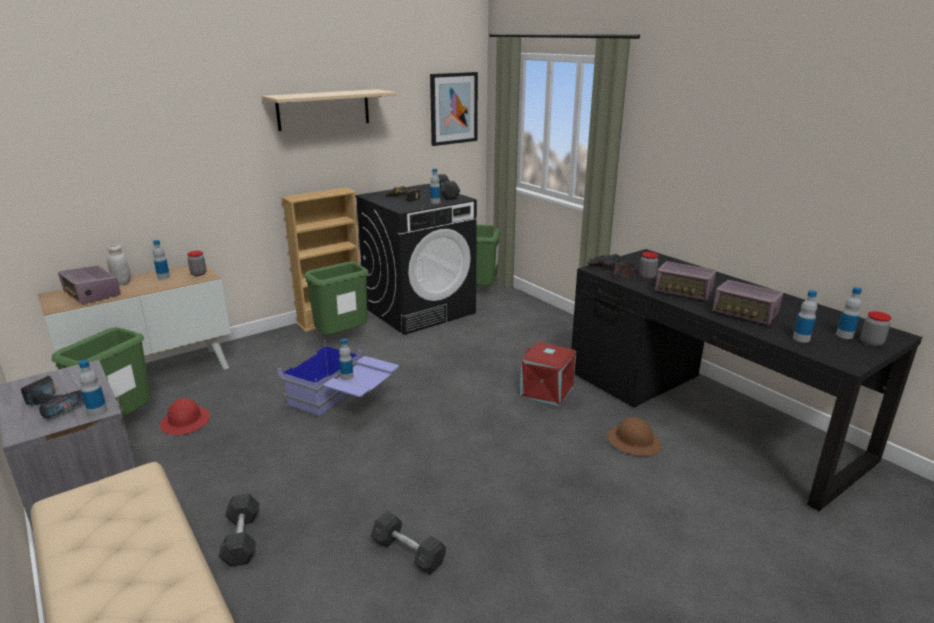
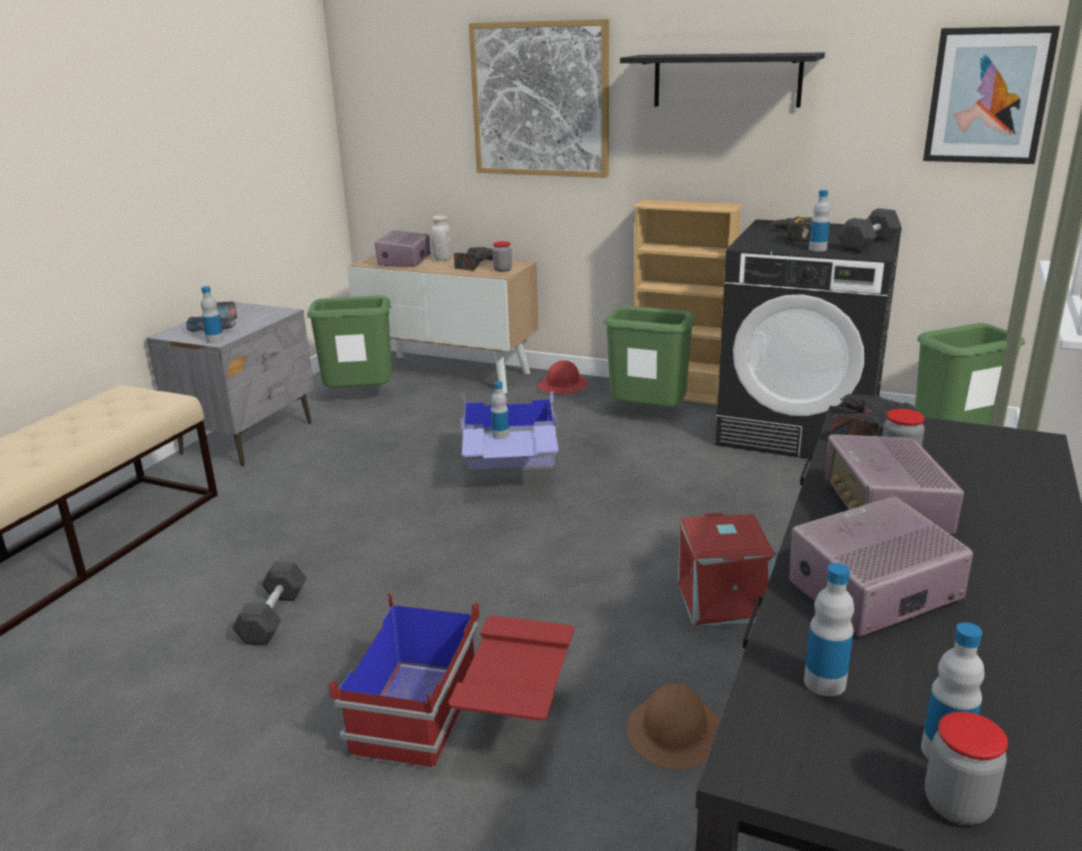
camera: 60 degrees right, 0 degrees up
(163, 277) = (475, 264): bottle -> power drill
(185, 135) = (540, 100): none -> picture
(186, 421) = (393, 418): red hard hat -> red hard hat (563, 386)
(242, 539) = (242, 519): grey dumbbell -> none
(323, 109) = (726, 80): beige shelf -> black shelf
(584, 502) = (464, 723): none -> red storage box
(745, 313) = (872, 593): radio -> radio turned 60 degrees clockwise

